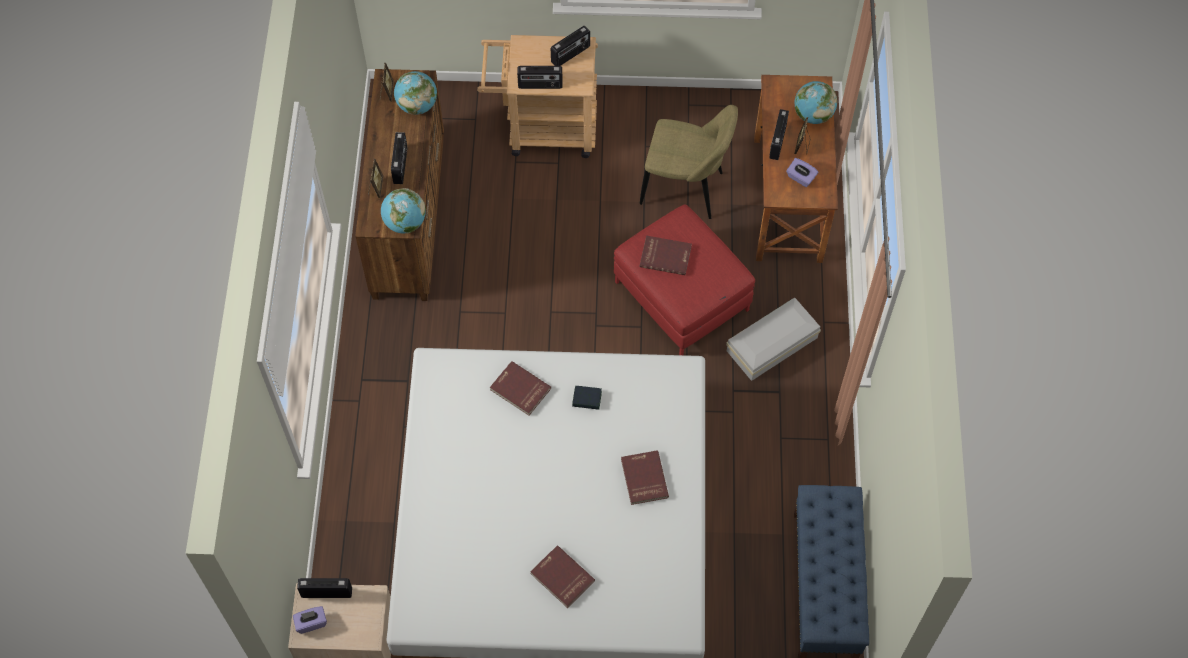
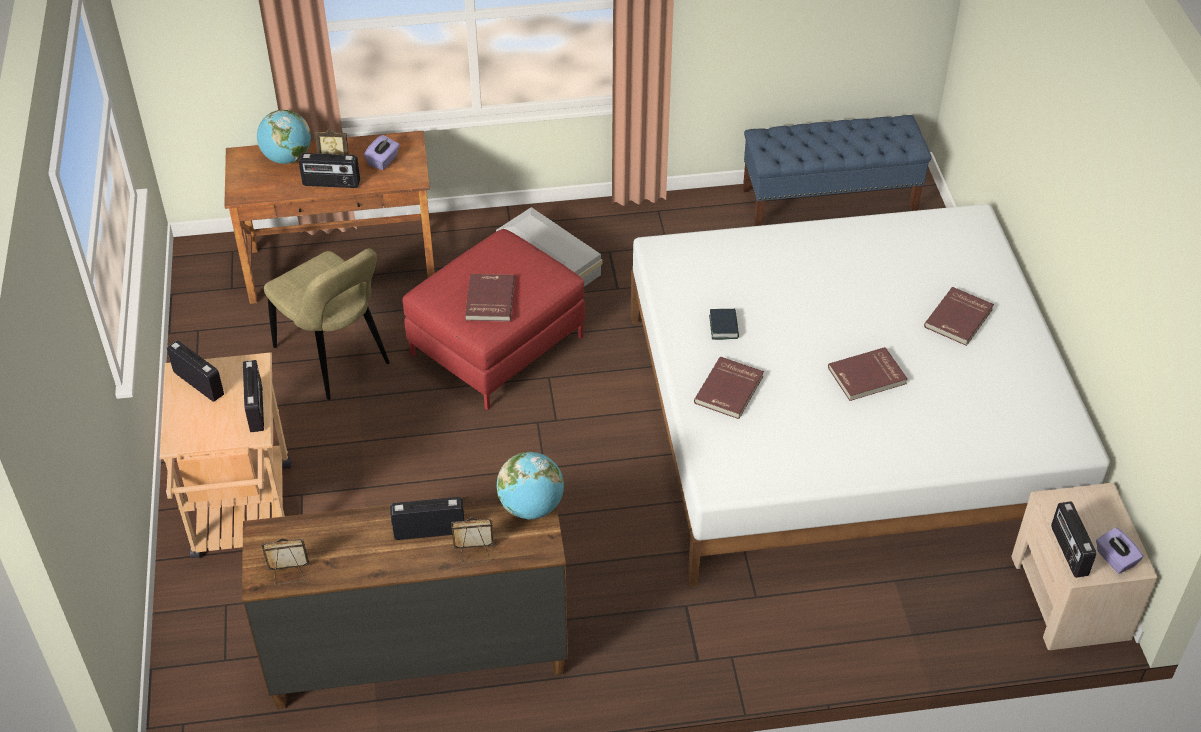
camera: 100 degrees left, 15 degrees down
(417, 105) = (313, 531): globe -> none
(643, 478) = (810, 267): red book -> red book (867, 377)
(686, 189) = (335, 359): beige chair -> beige chair turned 135 degrees clockwise

